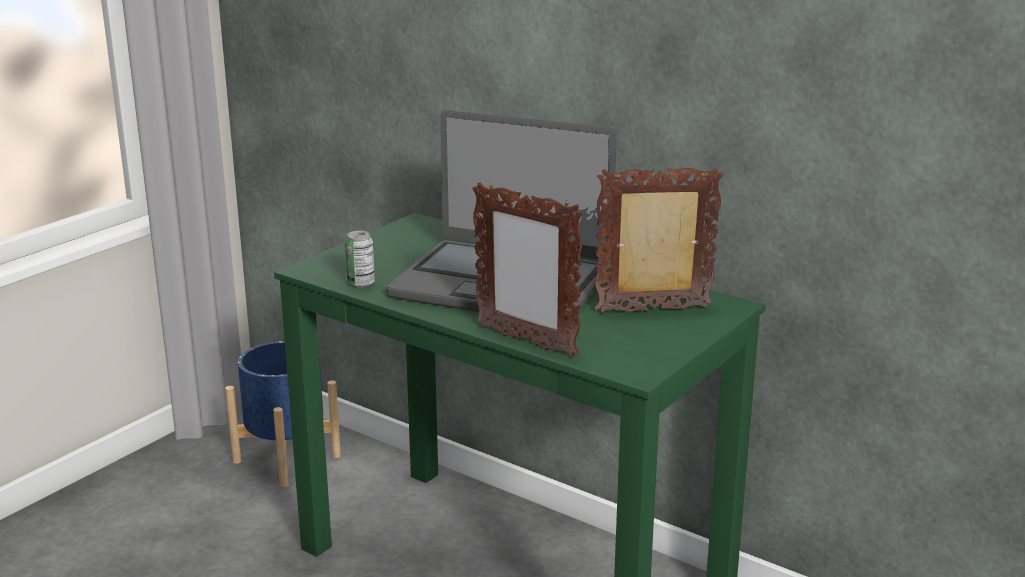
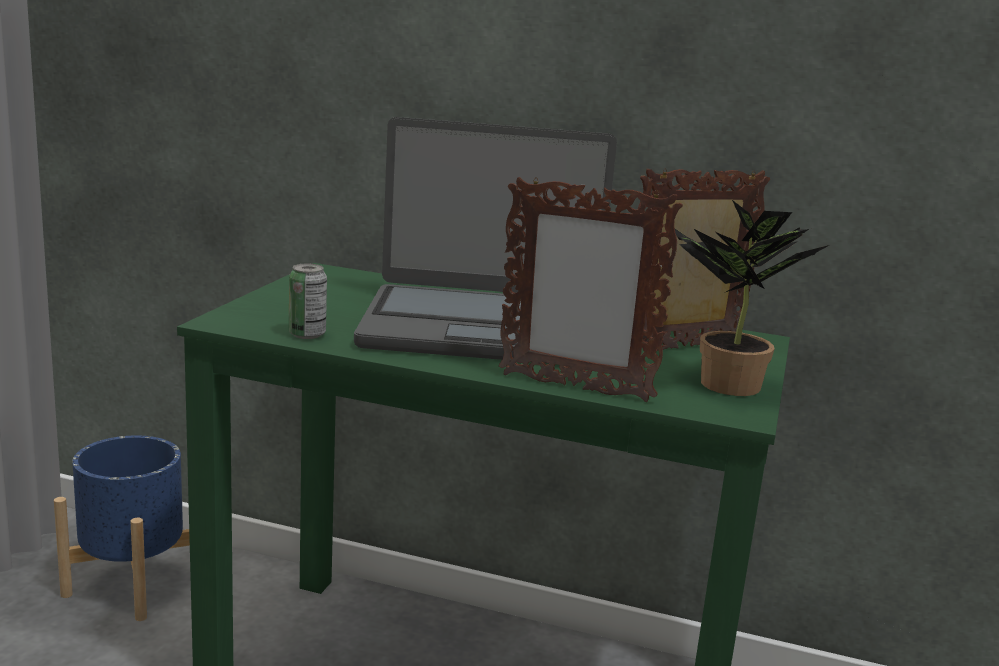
camera: 20 degrees left, 5 degrees down
(649, 347) = (721, 385): none -> potted plant

